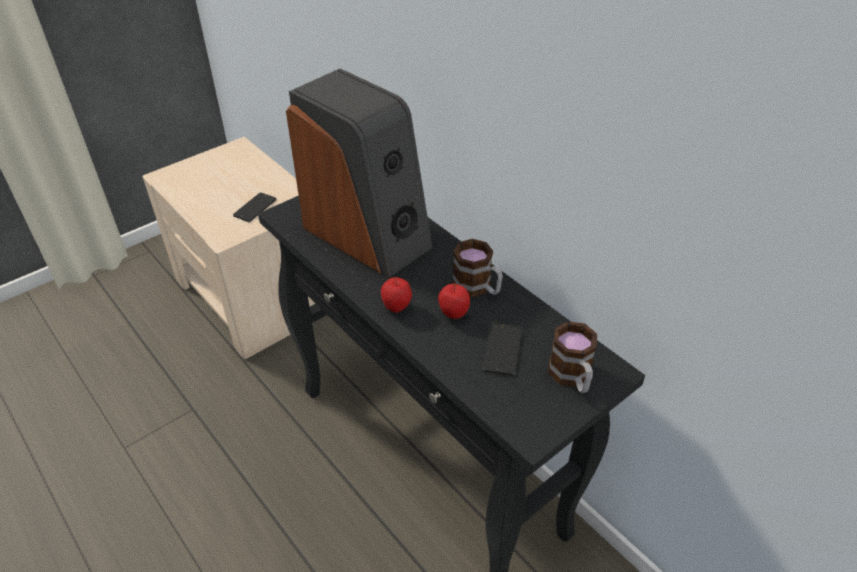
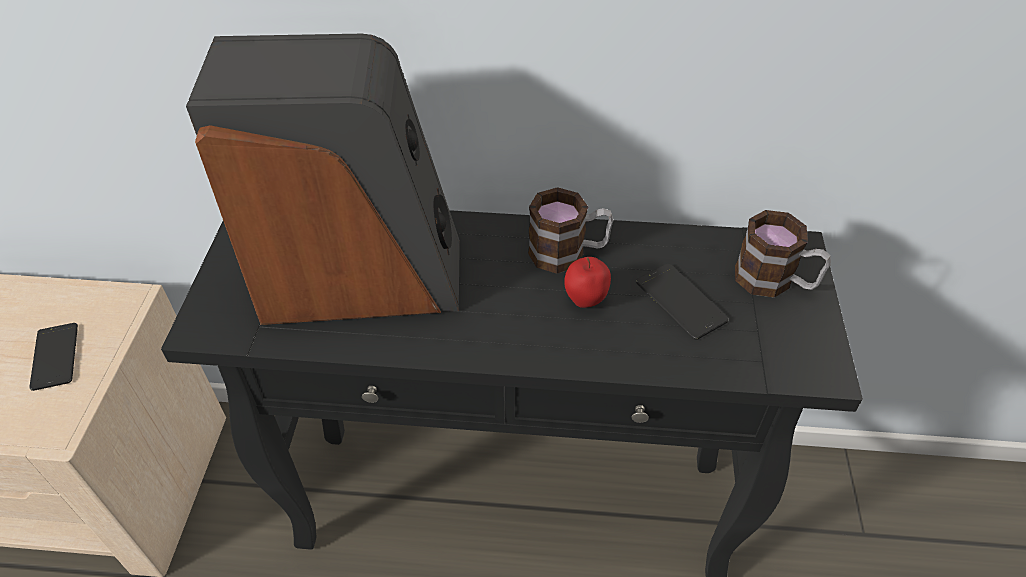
camera: 45 degrees left, 5 degrees up
(396, 308) = (516, 340): apple -> none

